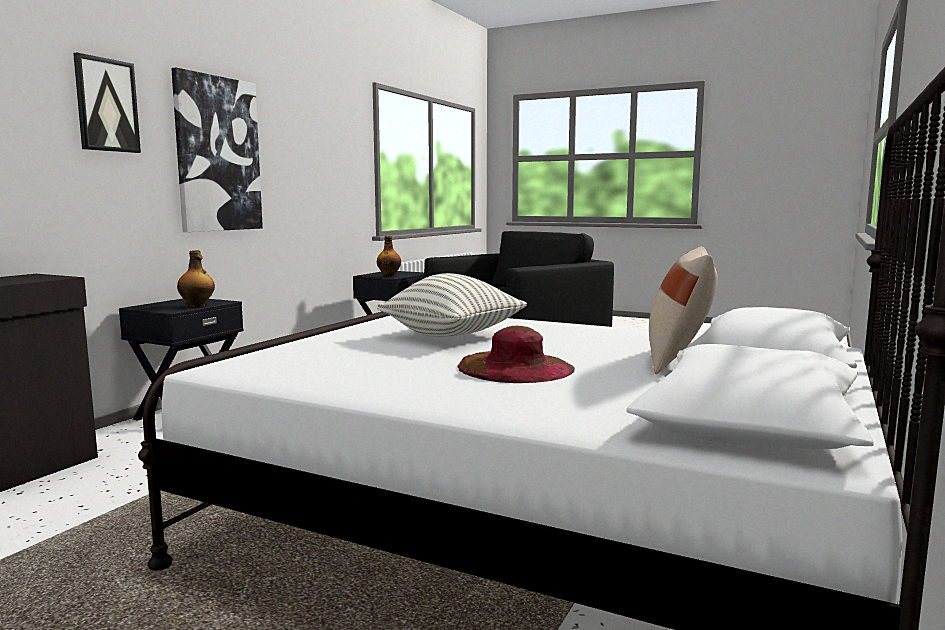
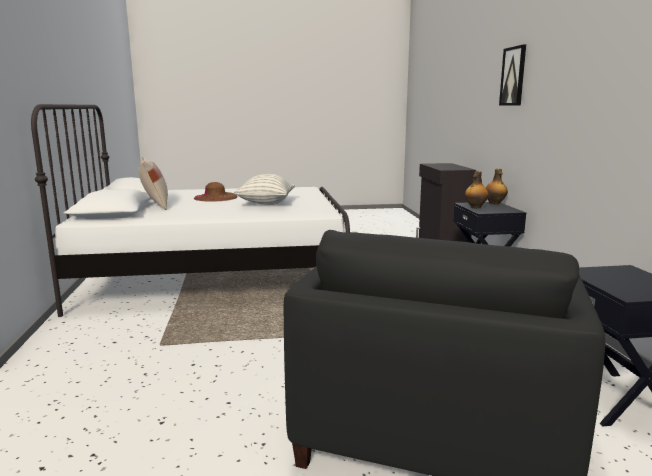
camera: 145 degrees right, 5 degrees up
(218, 154) = (562, 101): picture -> none
(389, 275) = (603, 274): bottle -> bottle (494, 204)

